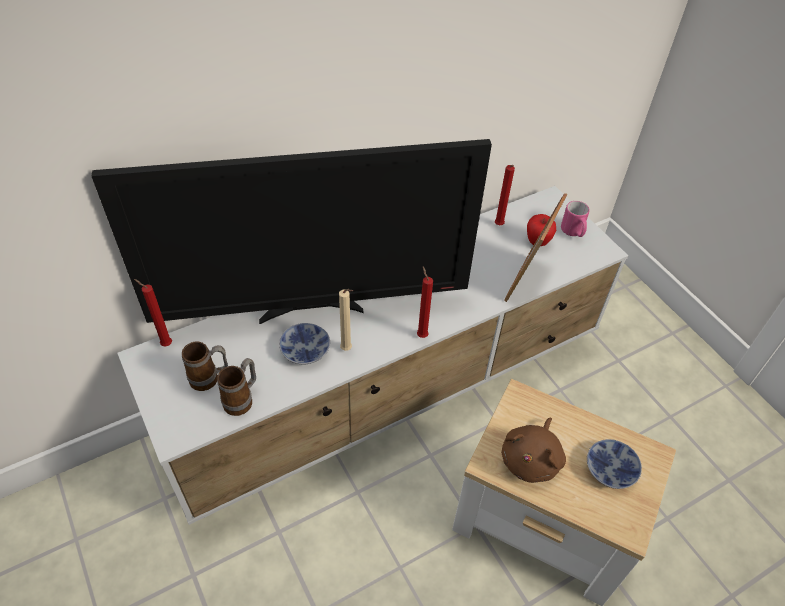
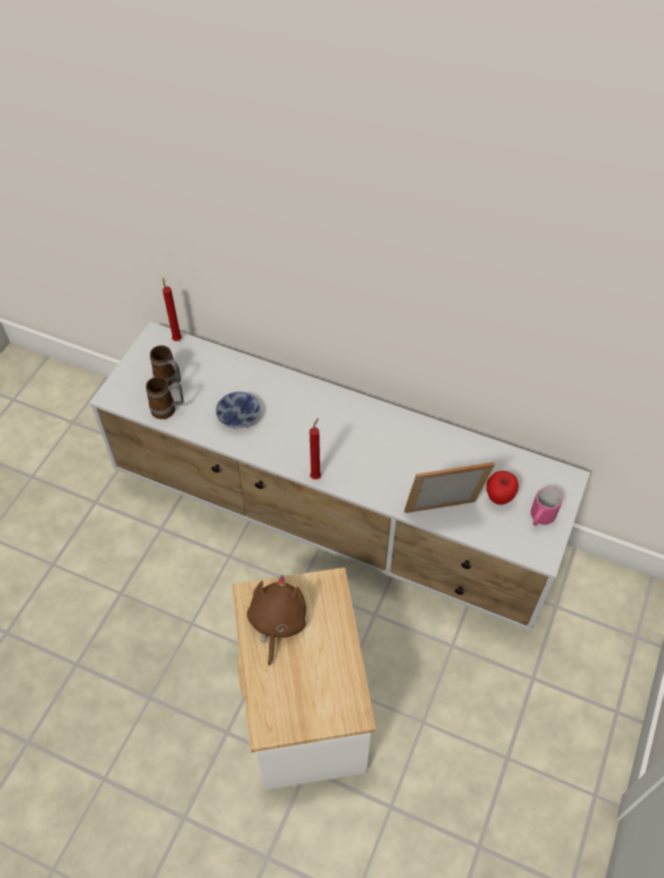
camera: 55 degrees right, 5 degrees up
(311, 309) = (279, 394): television -> none
(347, 350) = (261, 440): beige candle -> none
(498, 226) = (489, 459): red candle -> none
(531, 459) = (277, 623): brown plush toy -> brown plush toy turned 105 degrees clockwise
(611, 468) = (315, 685): bowl -> none

